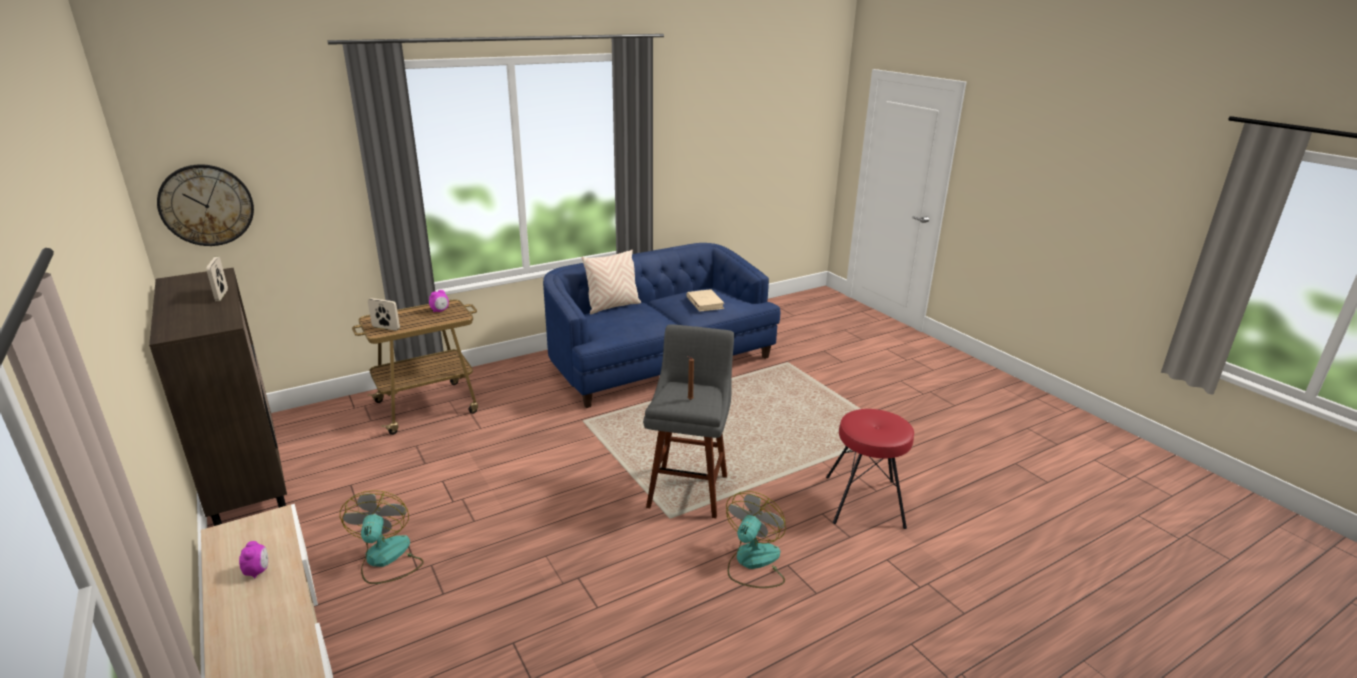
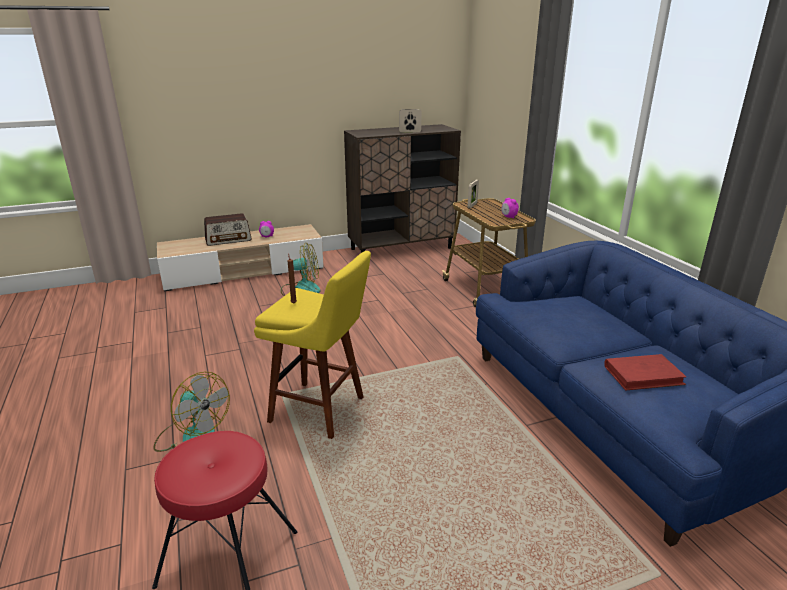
camera: 100 degrees right, 0 degrees up
(206, 205) = (484, 90): wall clock -> none
(249, 625) = (228, 239): none -> radio
(612, 306) = (610, 313): beige pillow -> none
(689, 488) = (321, 411): grey stool -> yellow stool
(705, 303) = (643, 375): beige book -> red book

